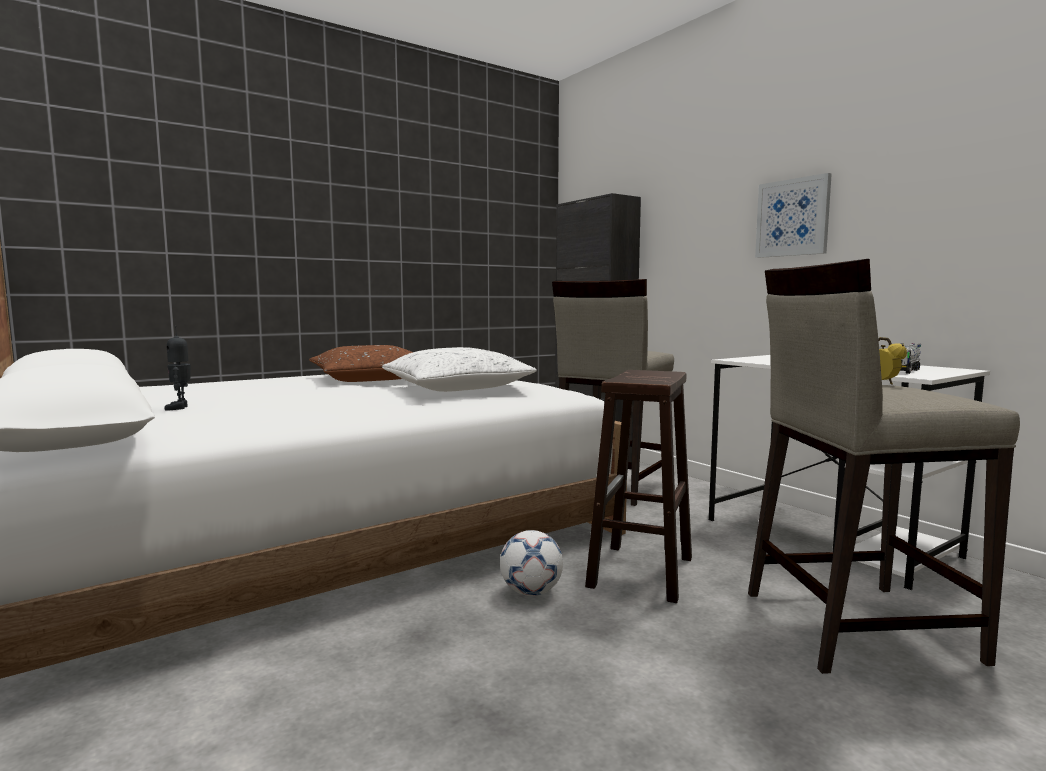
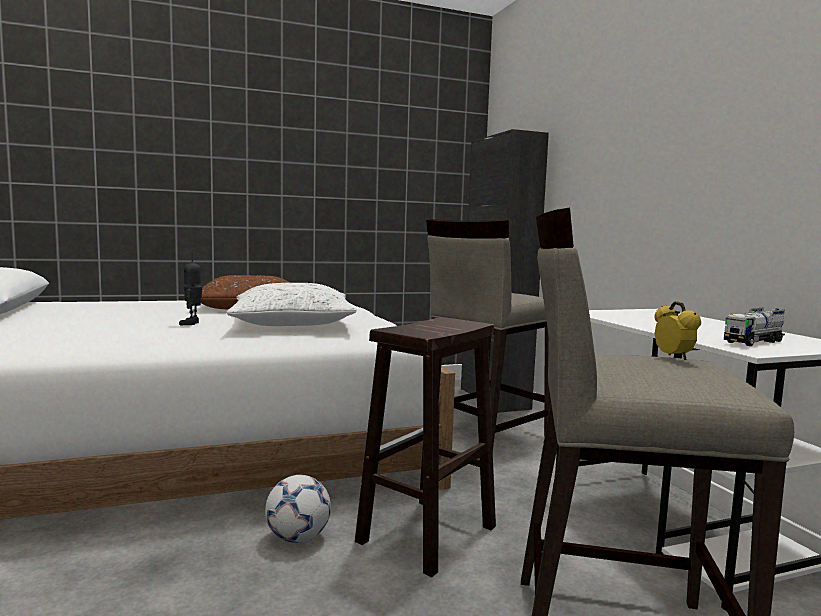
camera: 15 degrees right, 0 degrees up
(180, 408) = (35, 324): toy robot -> toy robot (192, 323)
(792, 217) = (681, 154): picture -> none

